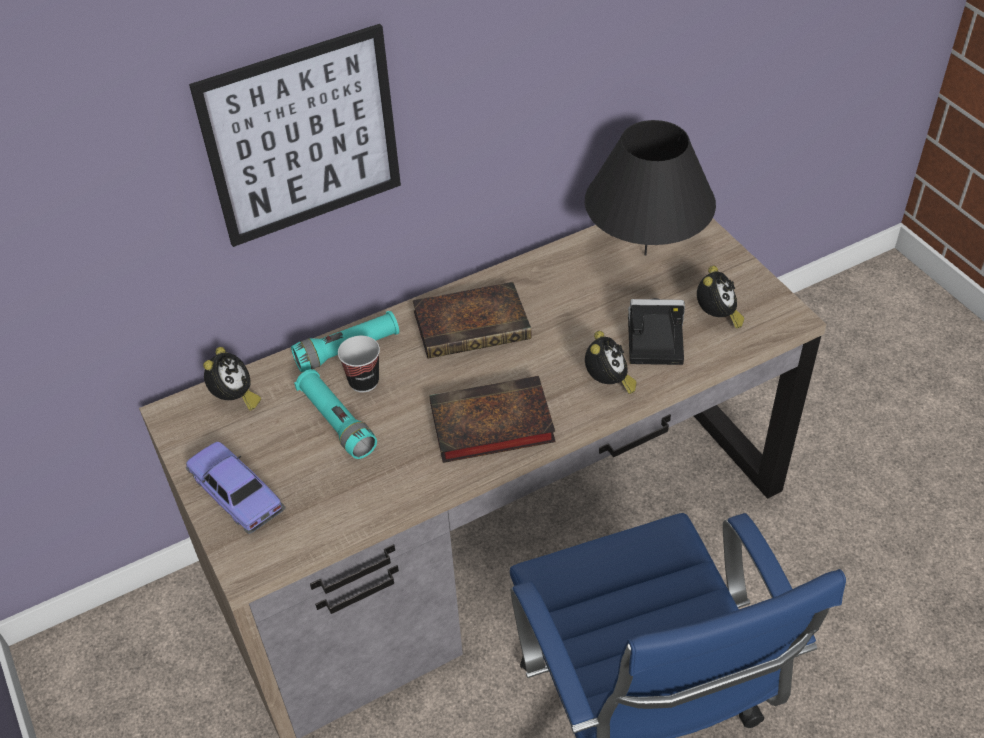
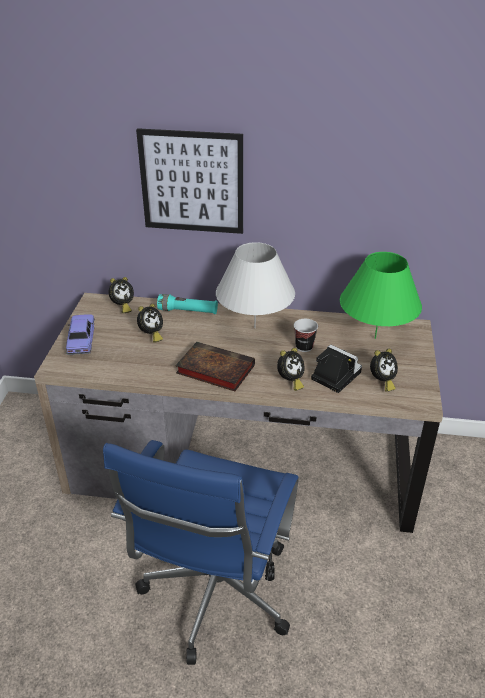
camera: 35 degrees right, 10 degrees down
(337, 422) = (151, 335): turquoise flashlight -> alarm clock
(364, 382) = (180, 326): cup -> cup (304, 347)
(474, 324) = (255, 327): book -> white table lamp
(645, 255) = (375, 338): black table lamp -> green table lamp

